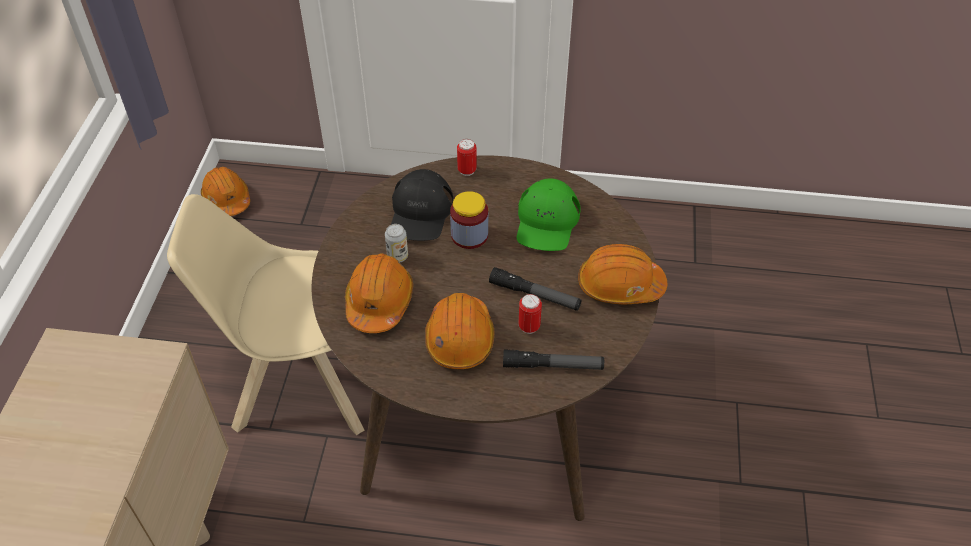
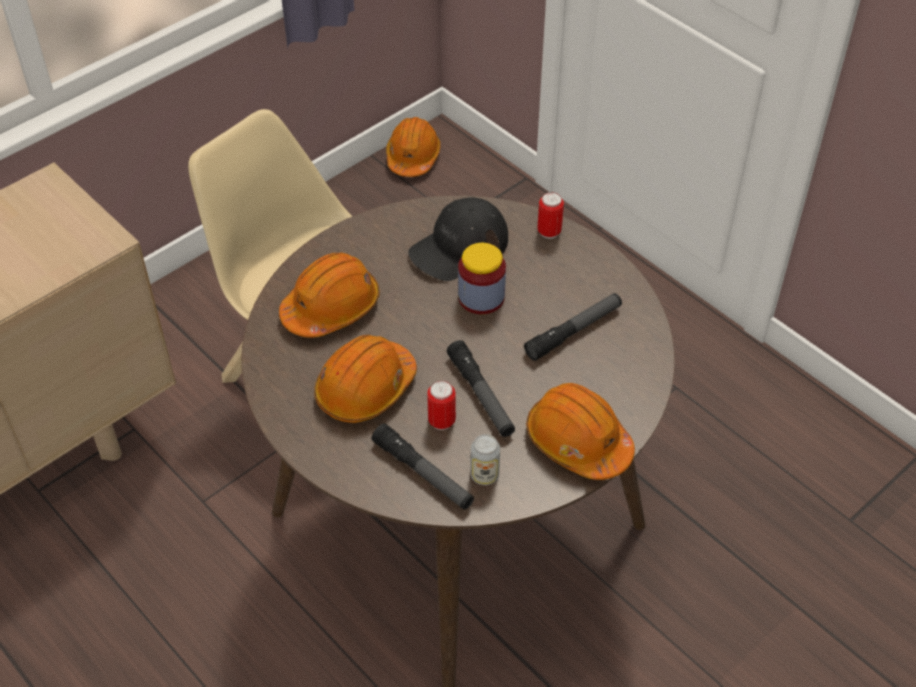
camera: 40 degrees right, 0 degrees up
(397, 256) = (392, 276): can -> can (484, 475)
(547, 222) = (574, 331): green cap -> flashlight

